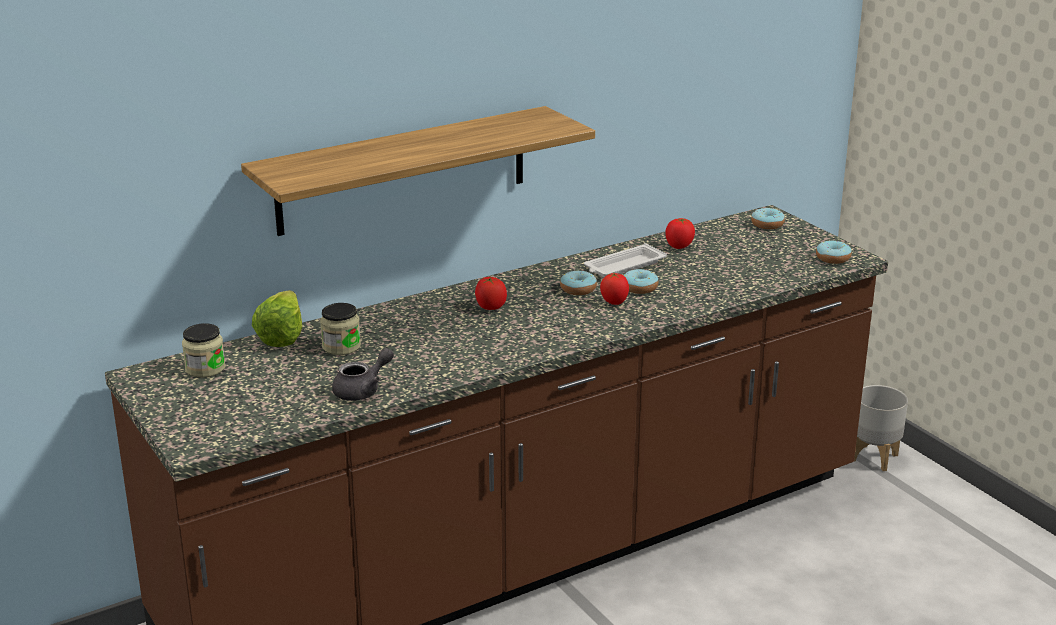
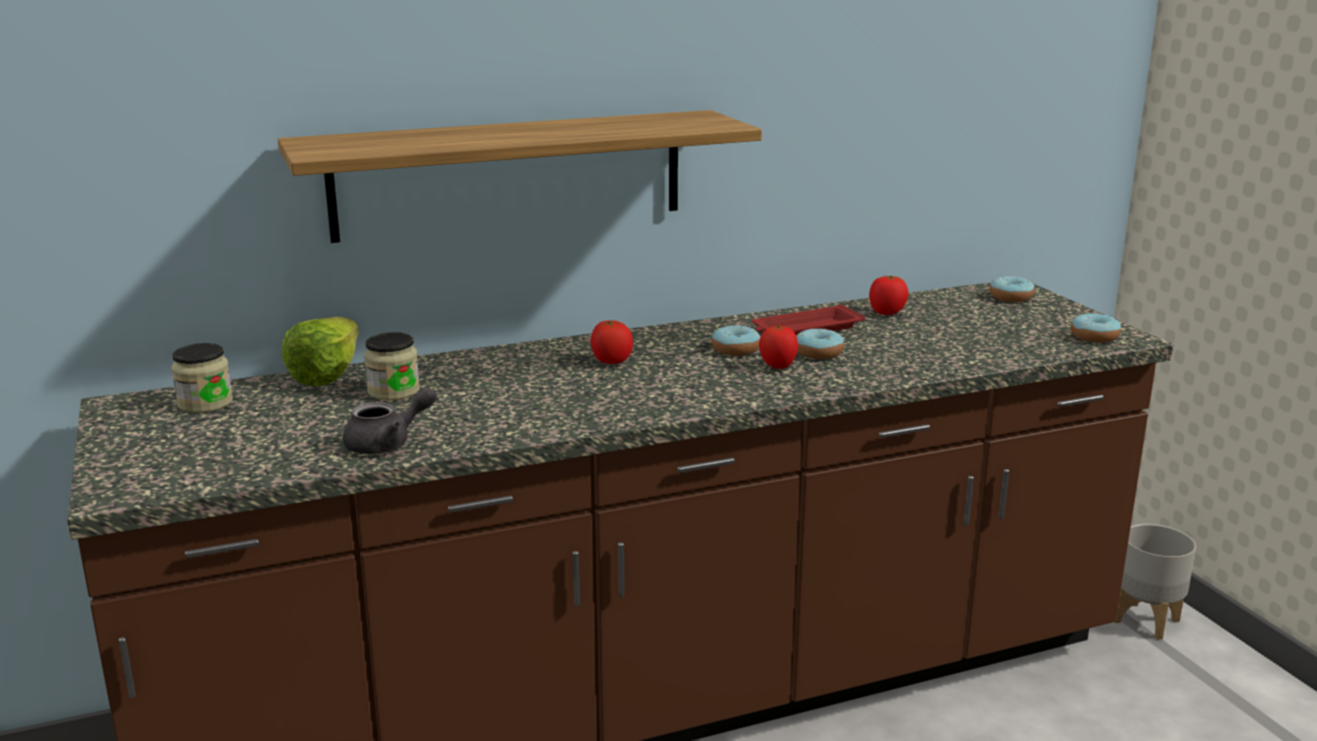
camera: 10 degrees right, 5 degrees down
(623, 267) = (805, 329): white tray -> red tray

